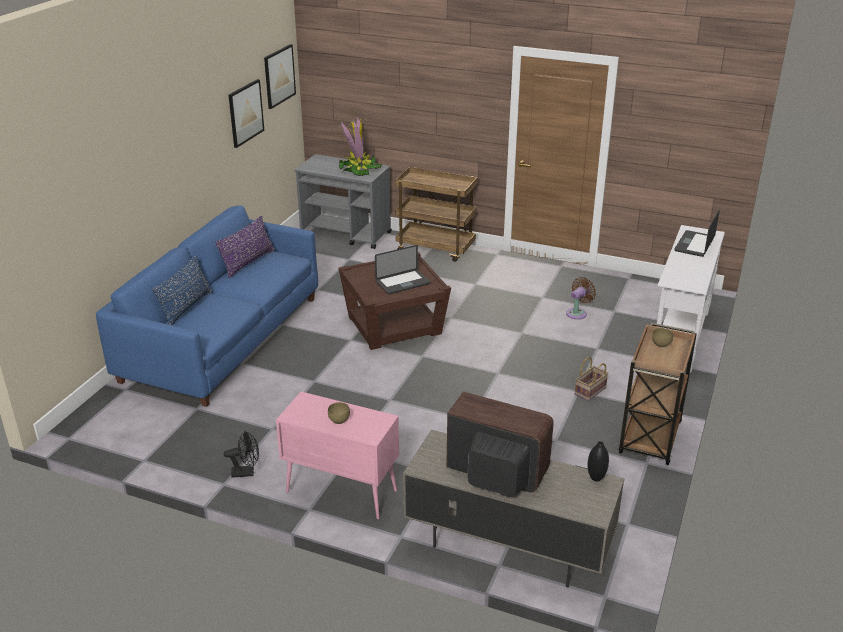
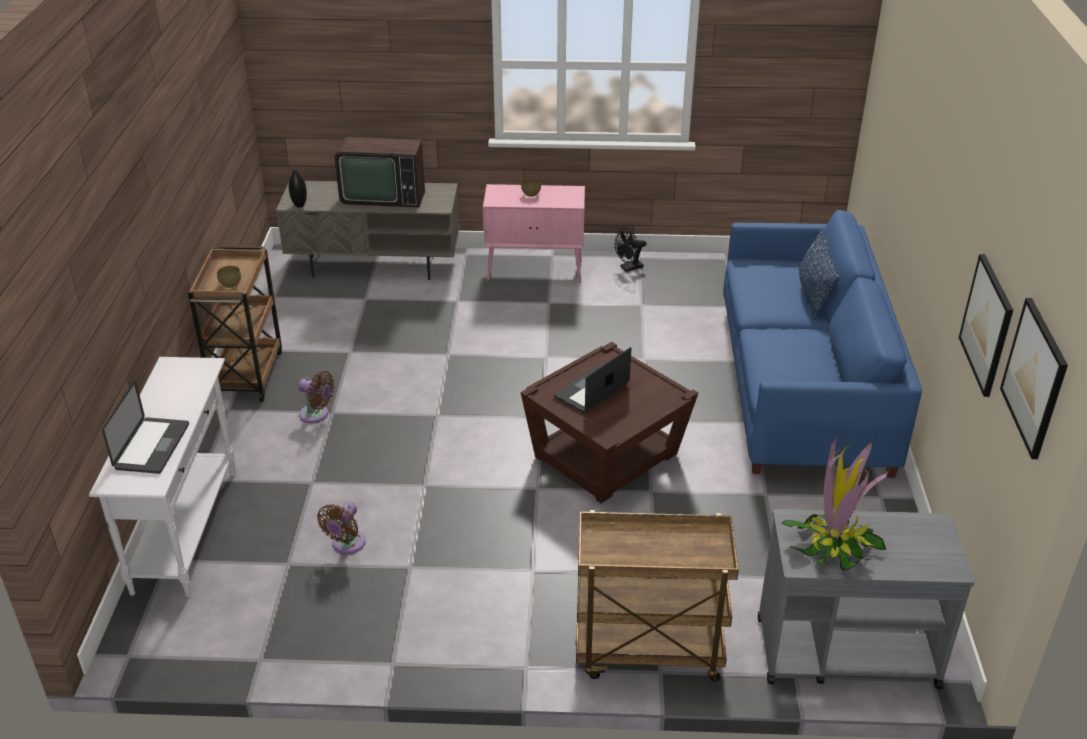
camera: 160 degrees right, 5 degrees up
(248, 263) = (824, 371): purple pillow -> none
(590, 392) = (316, 415): basket -> brown fan

